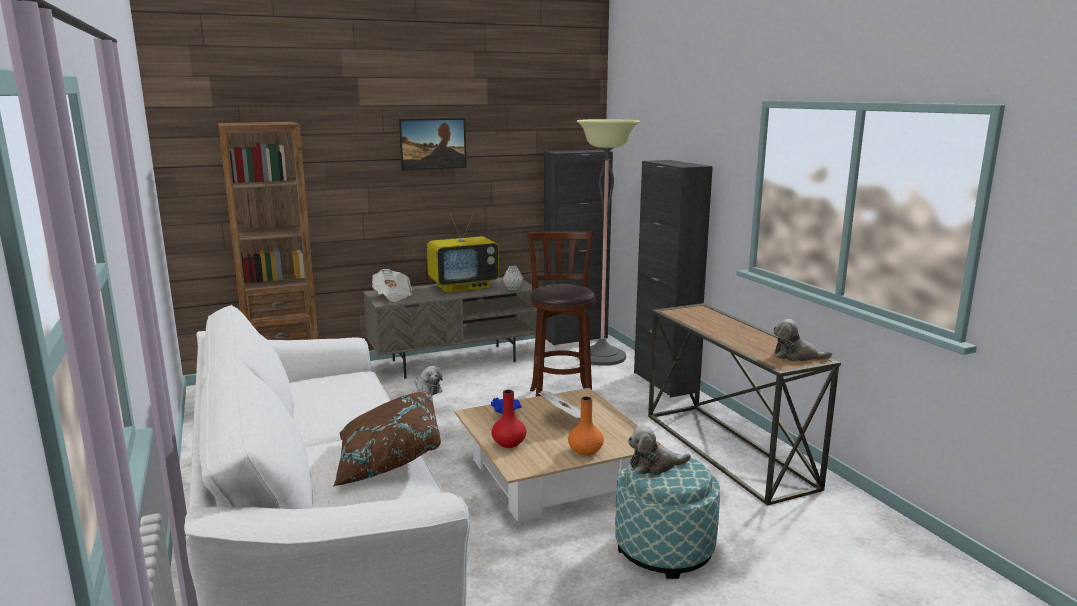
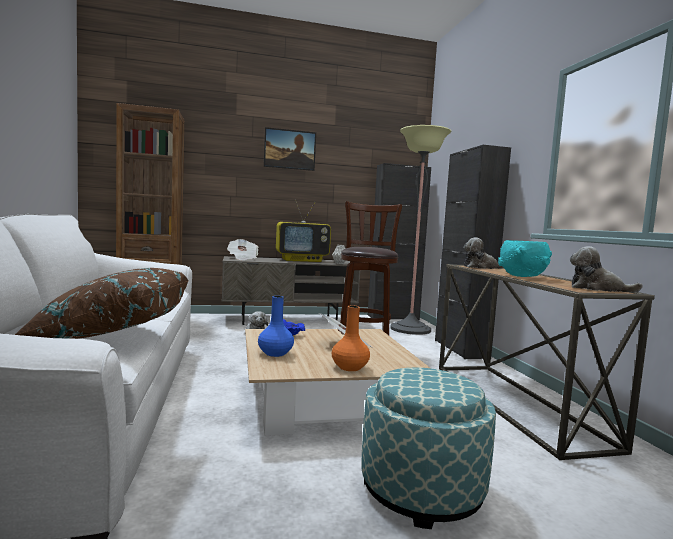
camera: 10 degrees right, 10 degrees down
(508, 443) = (275, 353): red vase -> blue vase
(654, 466) = (414, 376): plush toy -> plush toy (481, 267)
(731, 335) = (522, 276): none -> turquoise bowl

